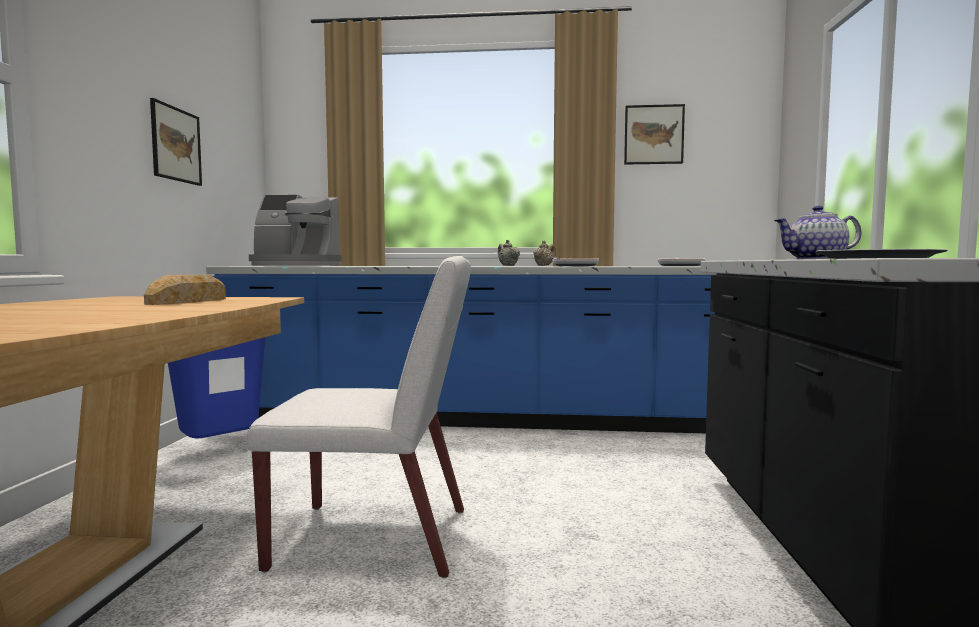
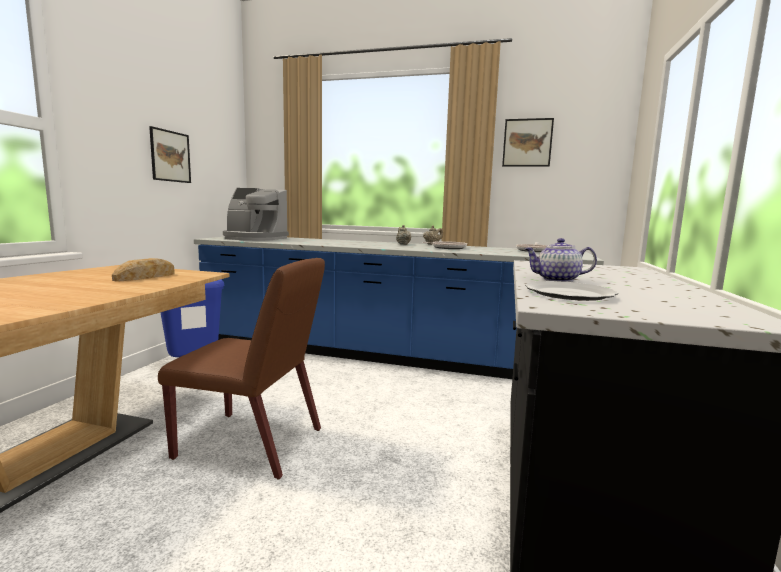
camera: 10 degrees right, 5 degrees up
(376, 538) = (252, 443): white chair -> brown chair

